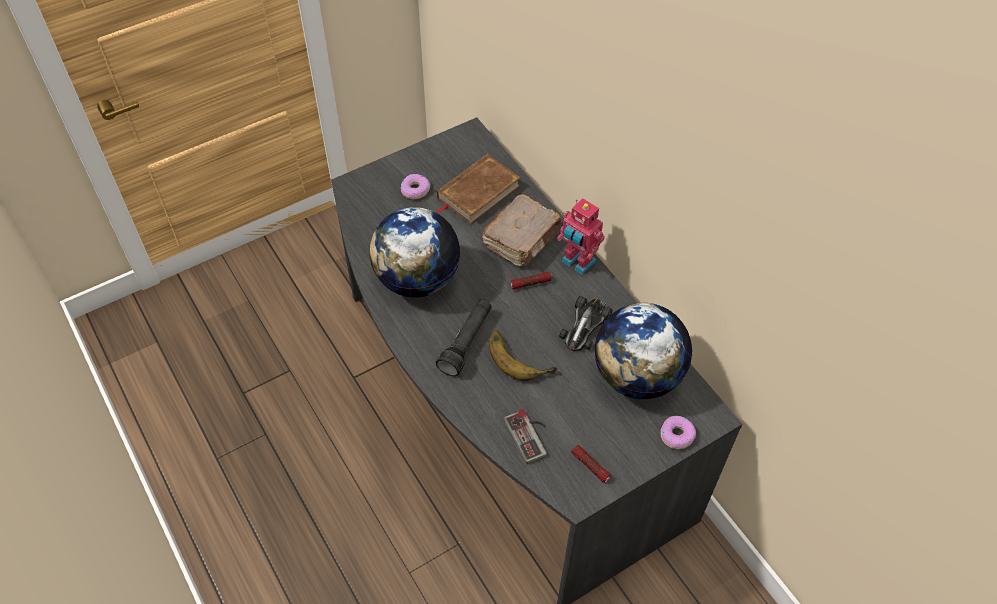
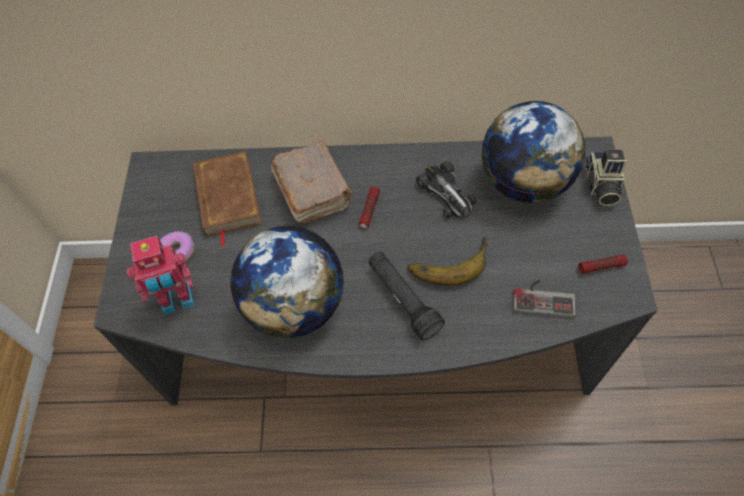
camera: 55 degrees left, 5 degrees up
(577, 263) = (371, 162): toy robot -> toy robot (177, 300)
(676, 435) = (600, 186): donut -> camera

